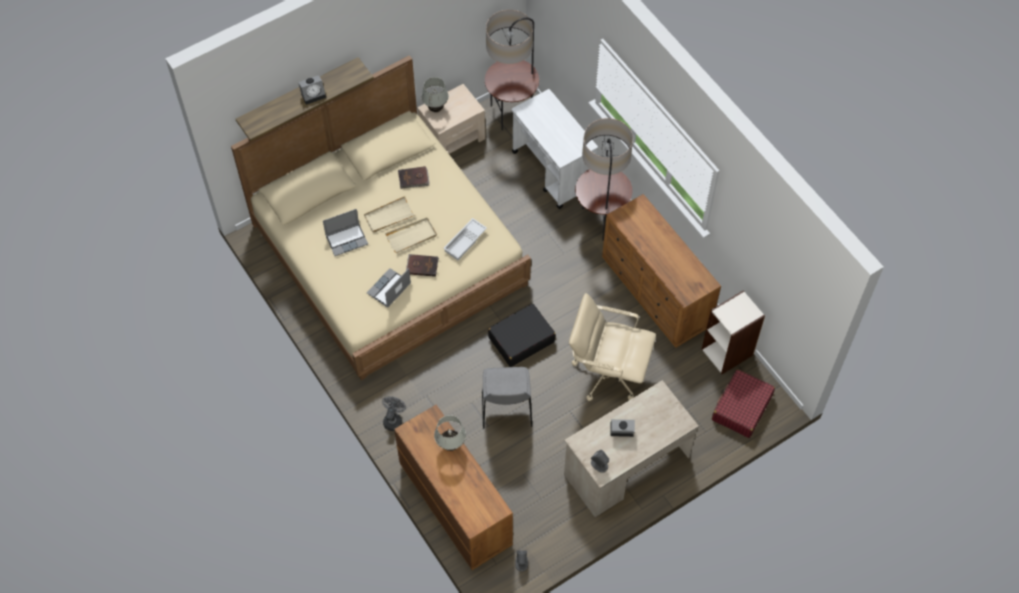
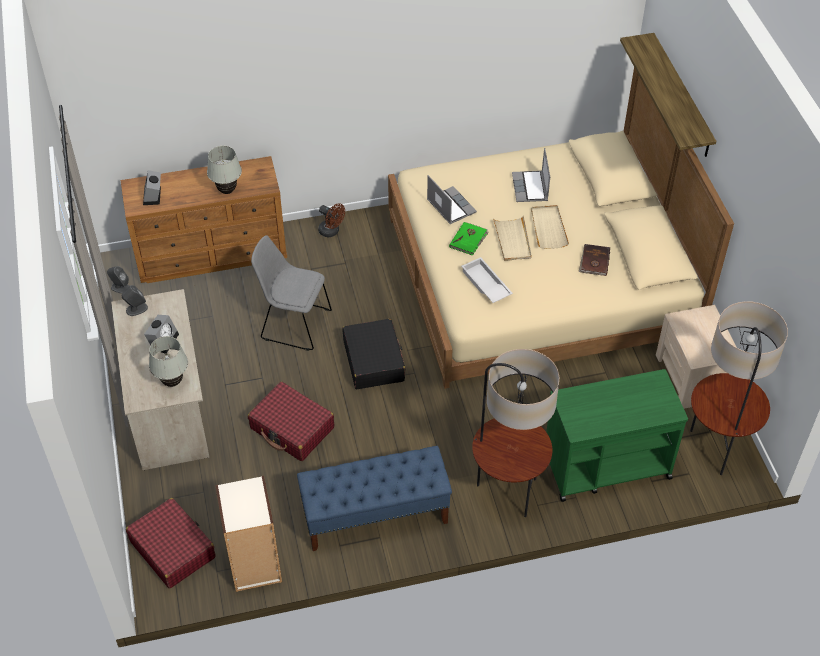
camera: 110 degrees right, 10 degrees down
(314, 94) = (668, 94): alarm clock -> alarm clock (153, 196)
(393, 419) = (331, 232): grey fan -> brown fan
(422, 265) = (468, 240): brown book -> green book
(436, 109) = (706, 321): white table lamp -> white table lamp (172, 382)
(553, 171) = (605, 466): white cart -> green cart
(607, 371) = (292, 428): beige office chair -> red suitcase
(656, 293) = (374, 516): brown dresser -> blue bench

